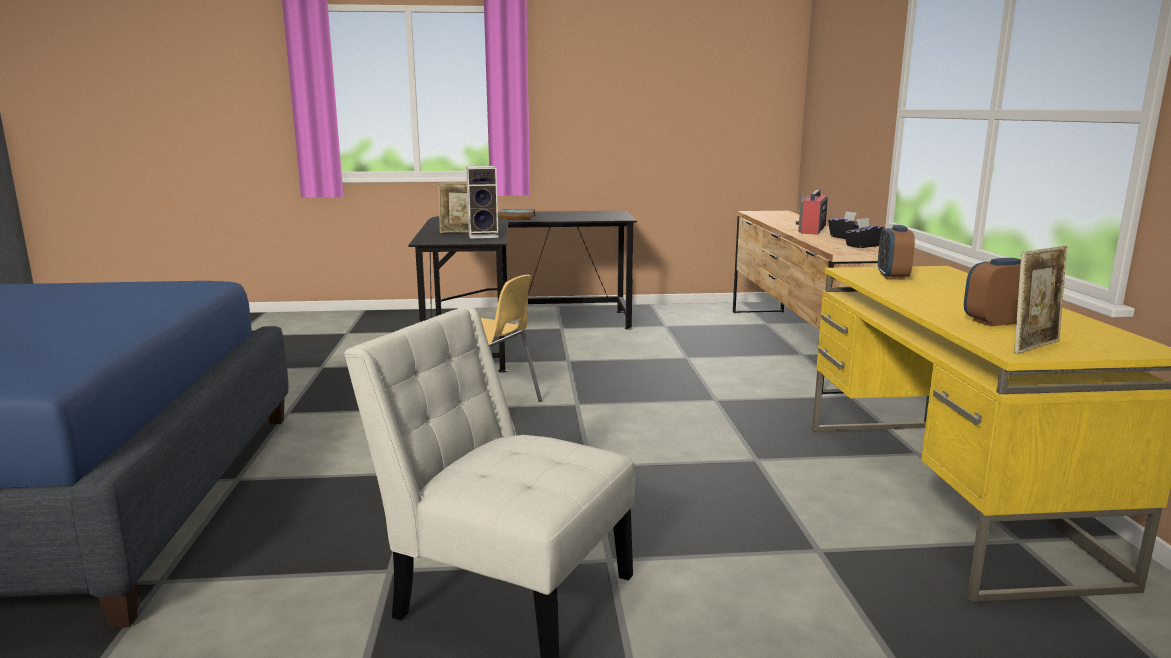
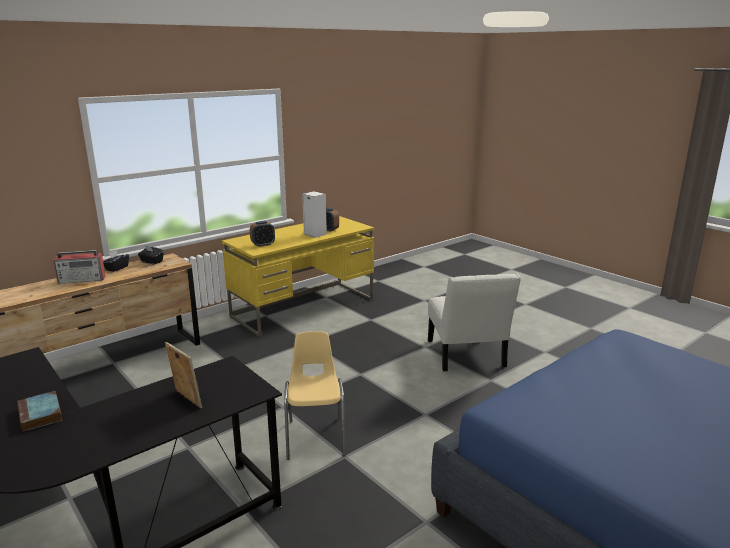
camera: 125 degrees left, 5 degrees up
(484, 235) = (200, 379): speaker -> speaker (314, 234)
(1033, 346) = (353, 226): picture frame -> none

